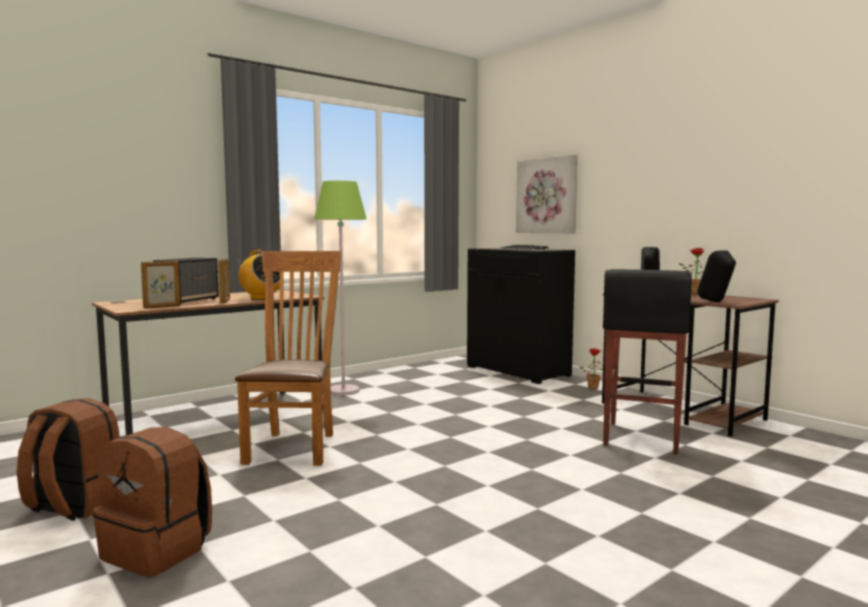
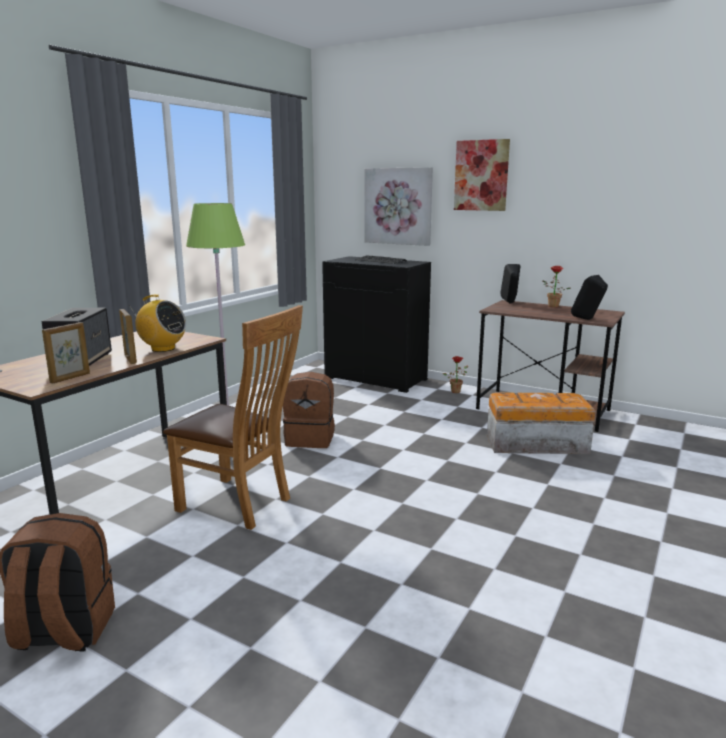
camera: 20 degrees left, 10 degrees up
(158, 550) = (217, 665): brown backpack -> brown backpack (310, 439)
(294, 446) = (240, 505): brown chair -> brown chair turned 135 degrees clockwise
(623, 158) = (481, 175): none -> picture
(640, 438) = (534, 443): black stool -> storage box

